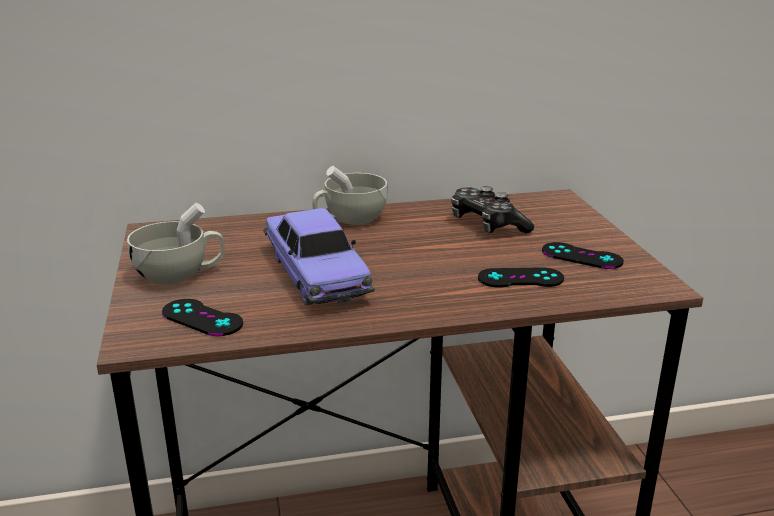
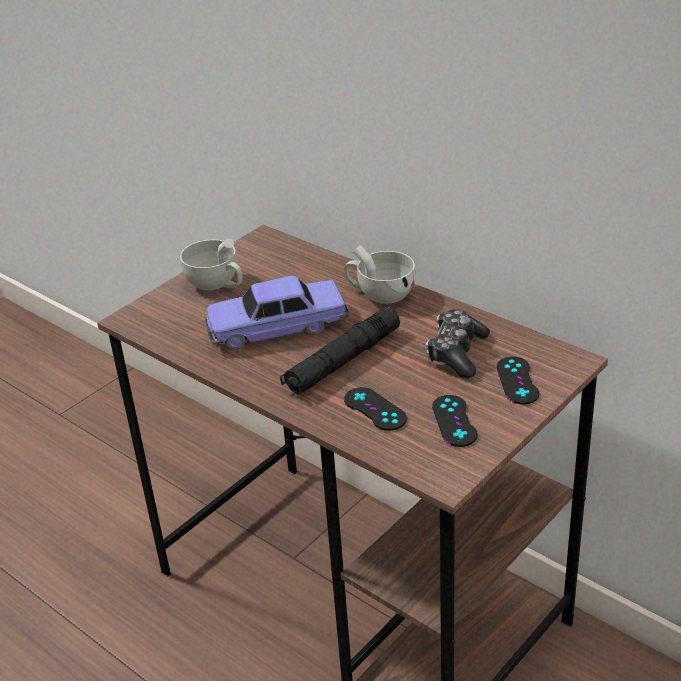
camera: 55 degrees right, 10 degrees up
(202, 318) = (175, 322): black game controller -> black game controller (517, 381)
(316, 274) = (277, 327): toy car -> toy car turned 45 degrees clockwise
(424, 266) = (343, 361): none -> black flashlight

